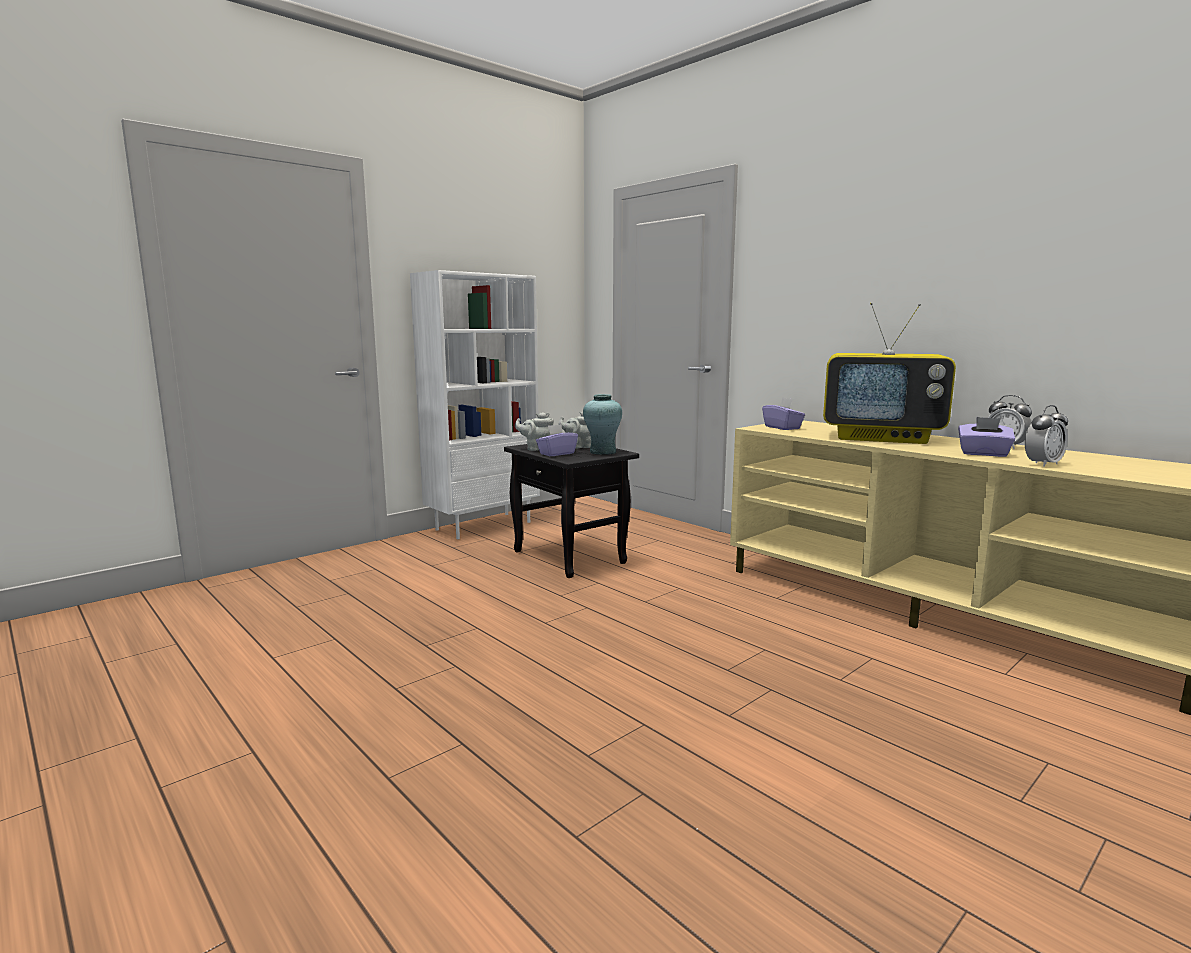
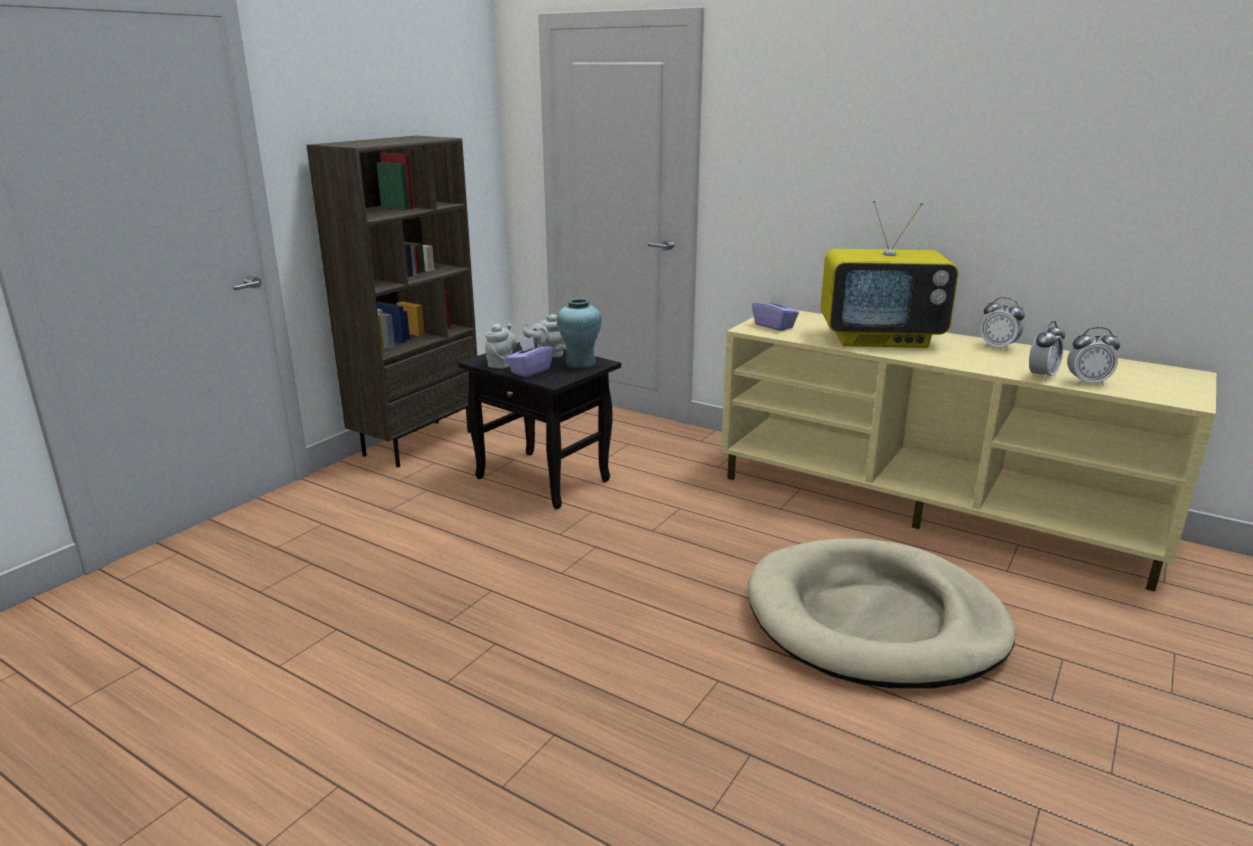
camera: 15 degrees left, 10 degrees up
(483, 525) = (418, 442): white bookcase -> brown bookcase
(537, 449) = (501, 364): grey teapot -> grey teapot turned 120 degrees clockwise
(834, 697) = (874, 620): none -> beige dog bed
(983, 454) = (985, 362): purple tissue box -> none
(1094, 470) = (1087, 382): none -> alarm clock

